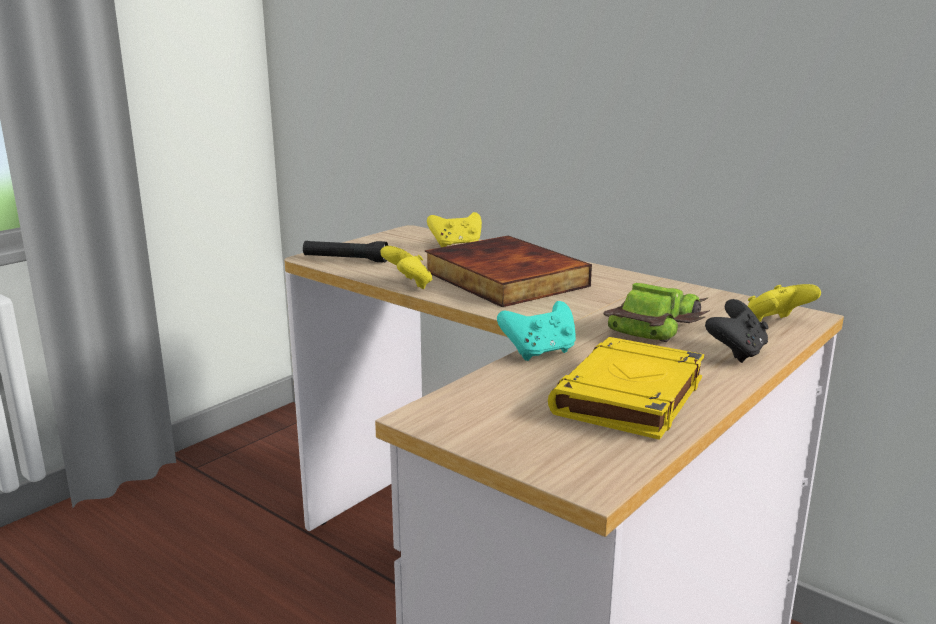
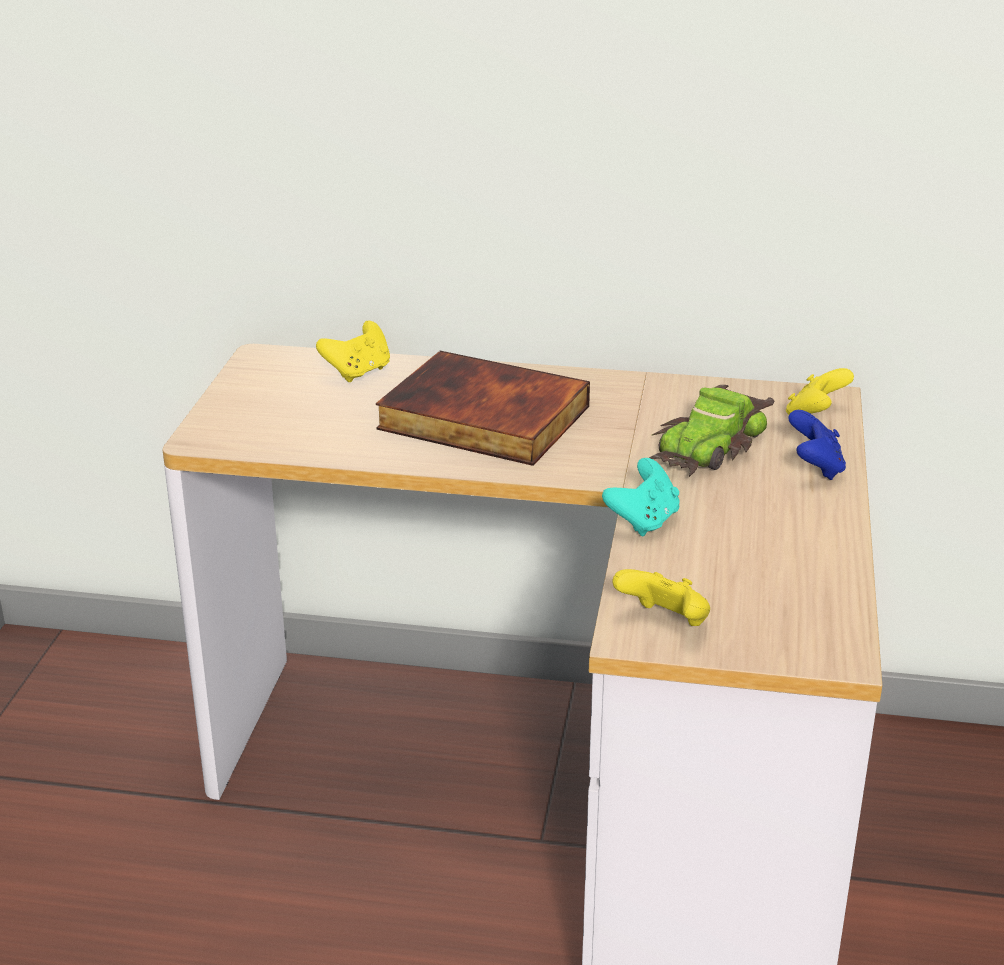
camera: 30 degrees left, 10 degrees up
(345, 260) = (250, 433): black flashlight -> none
(408, 285) = (387, 458): yellow game controller -> yellow game controller (665, 623)
(629, 397) = (779, 554): yellow book -> none
(657, 323) = (709, 446): toy car -> toy car turned 150 degrees counterclockwise
(736, 353) = (815, 468): black game controller -> blue game controller

